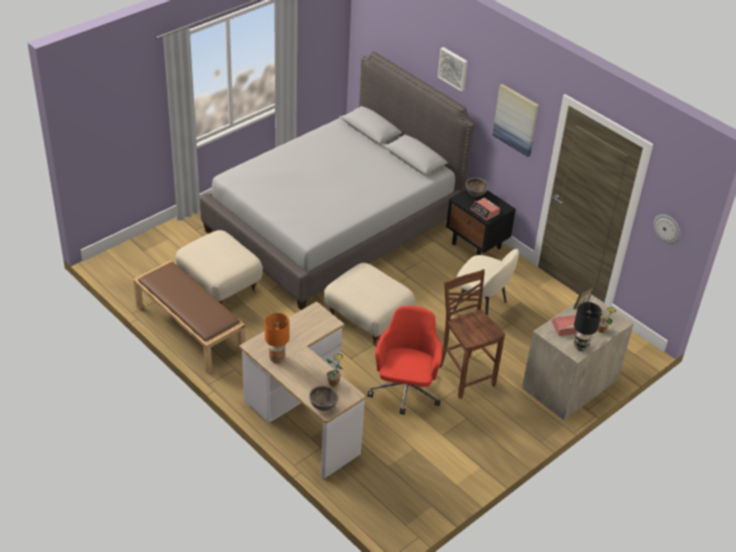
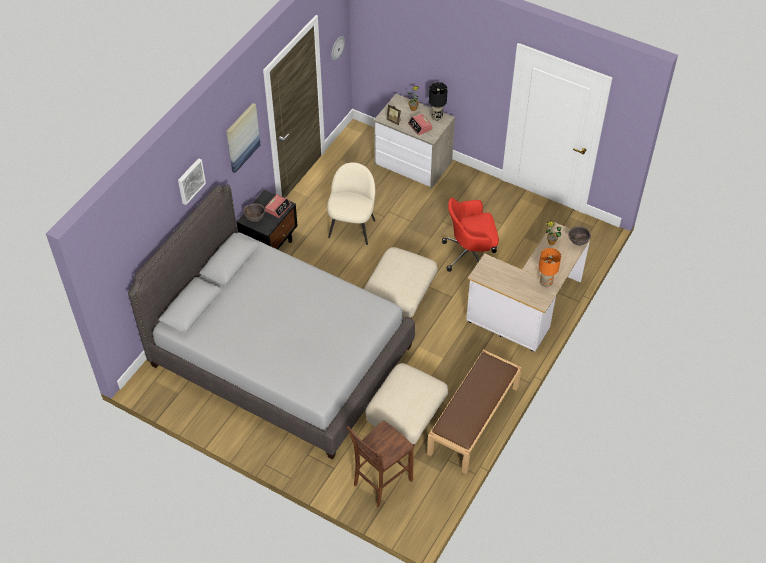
camera: 105 degrees left, 10 degrees up
(465, 375) = (434, 223): brown chair -> brown chair (381, 482)

